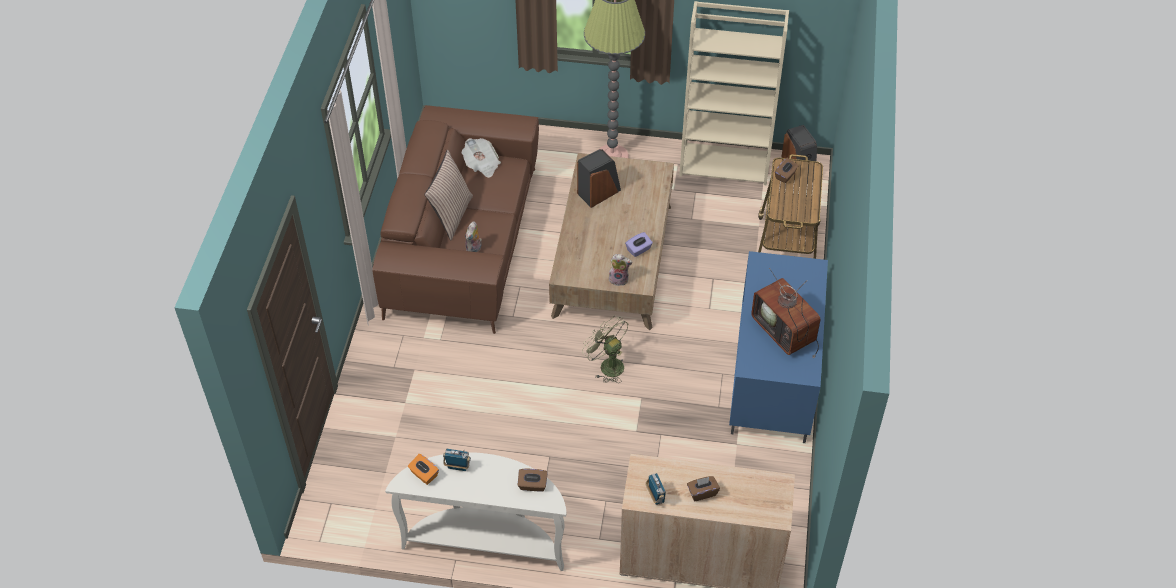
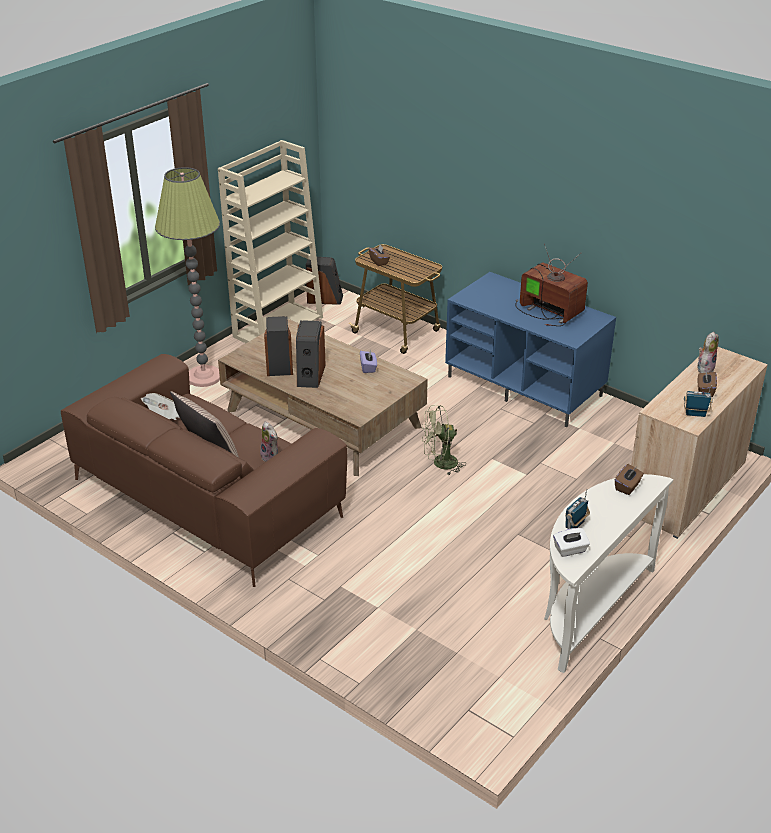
camera: 60 degrees left, 15 degrees down
(424, 474) = (570, 550): orange tissue box -> white tissue box
(598, 219) = (310, 375): none -> speaker
(619, 279) = (392, 388): plush toy -> plush toy (705, 368)
(786, 331) = (548, 312): television -> television turned 135 degrees counterclockwise

